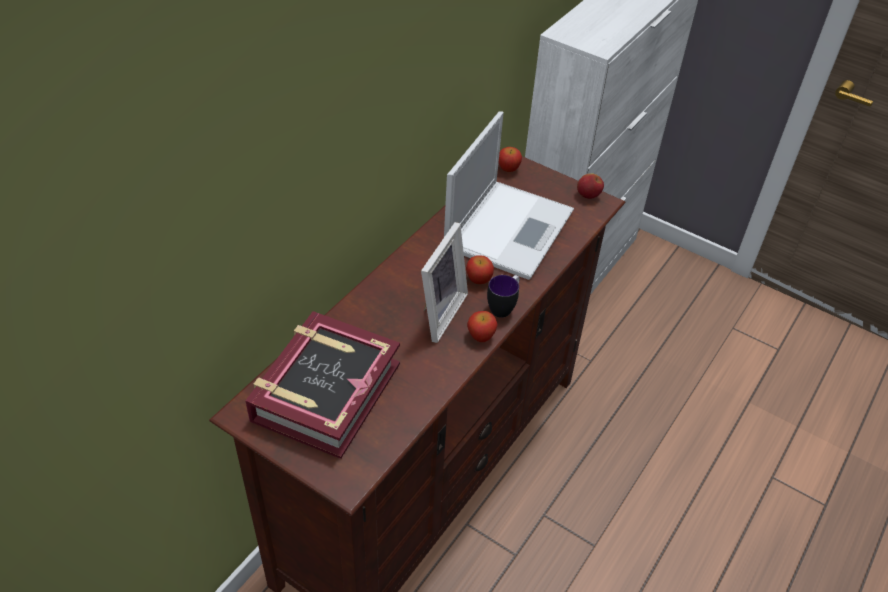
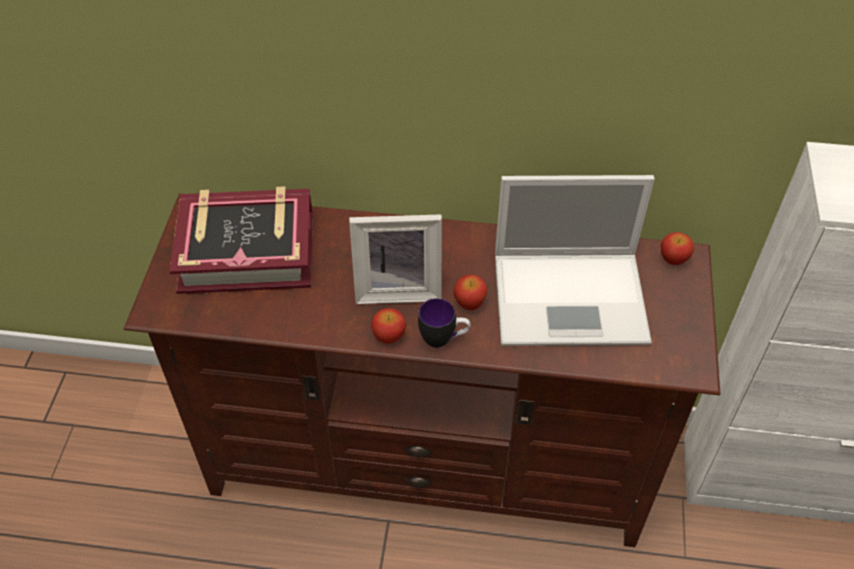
camera: 65 degrees right, 5 degrees up
(588, 195) = (693, 351): apple -> none

